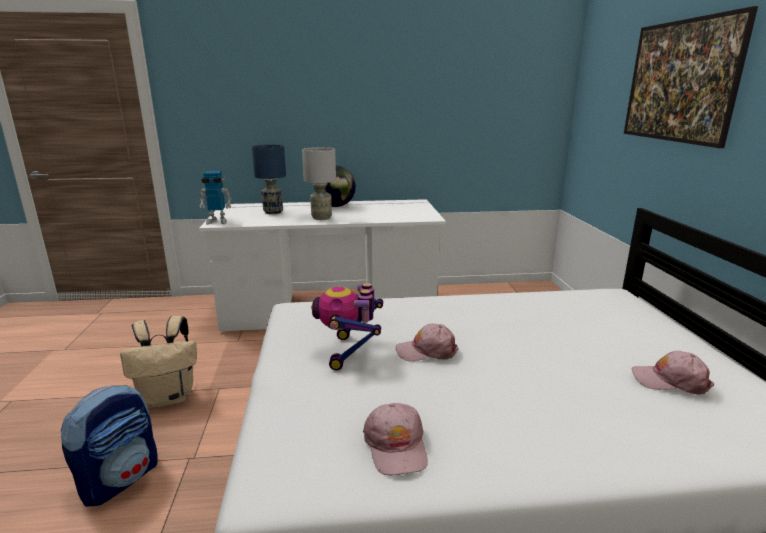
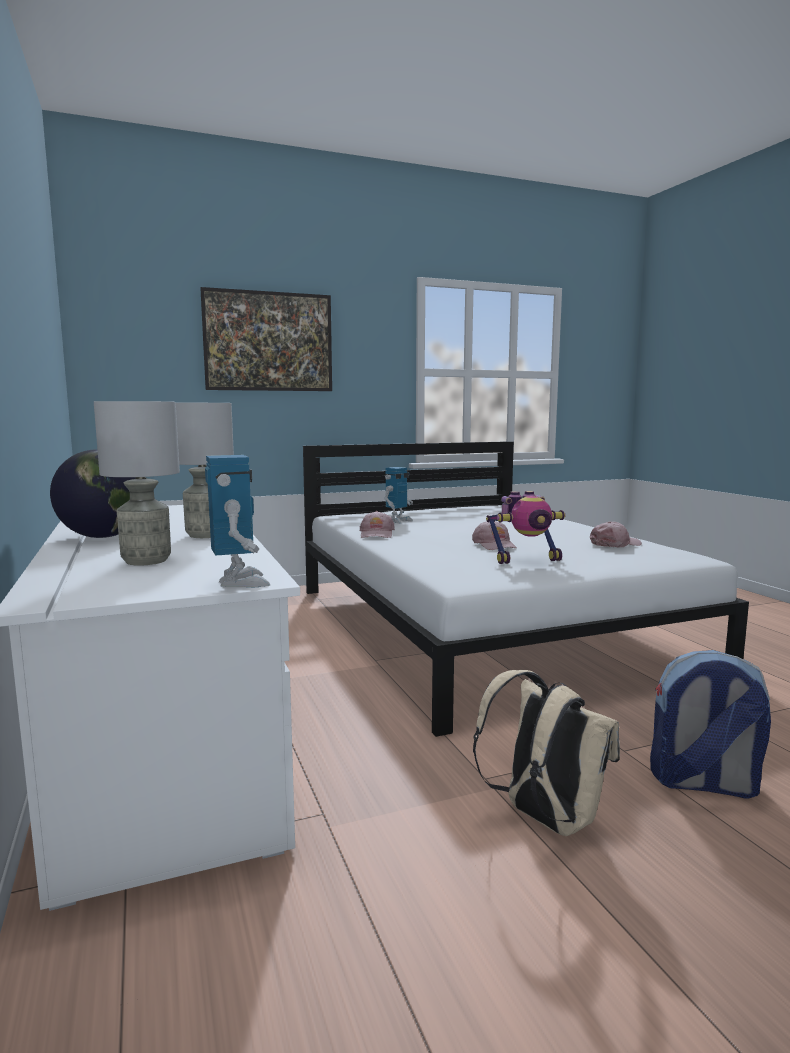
camera: 105 degrees left, 10 degrees down
(272, 212) = (147, 561): blue table lamp -> grey table lamp
(589, 321) = (398, 521): none -> toy robot
(670, 380) = (473, 512): pink cap -> pink cap (376, 534)

